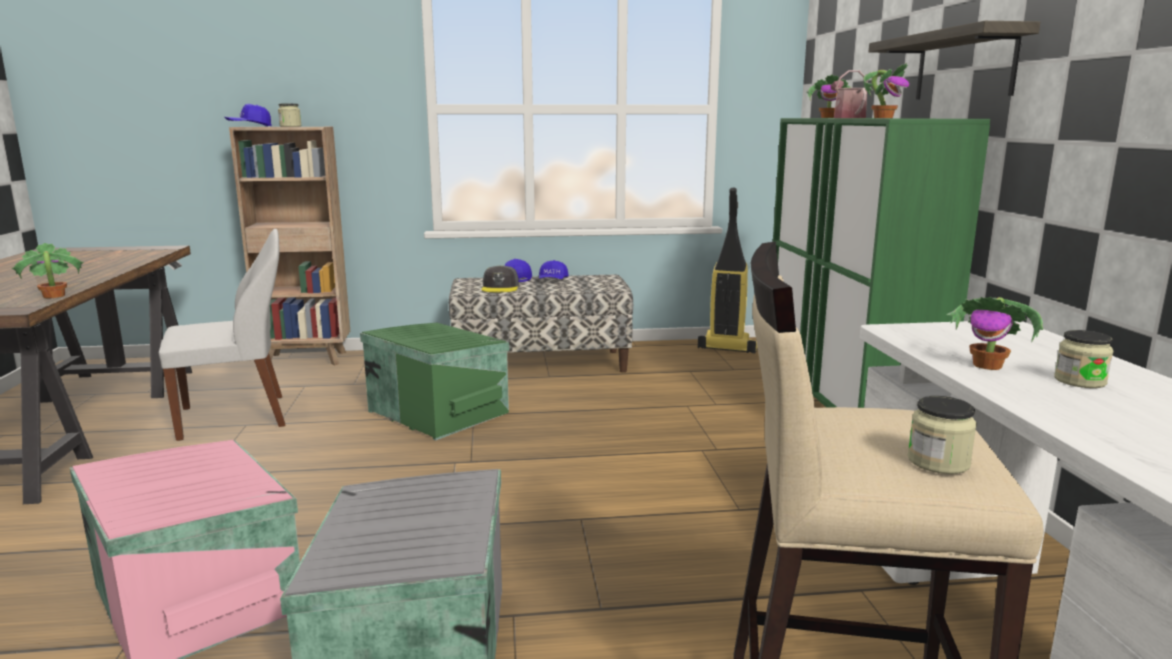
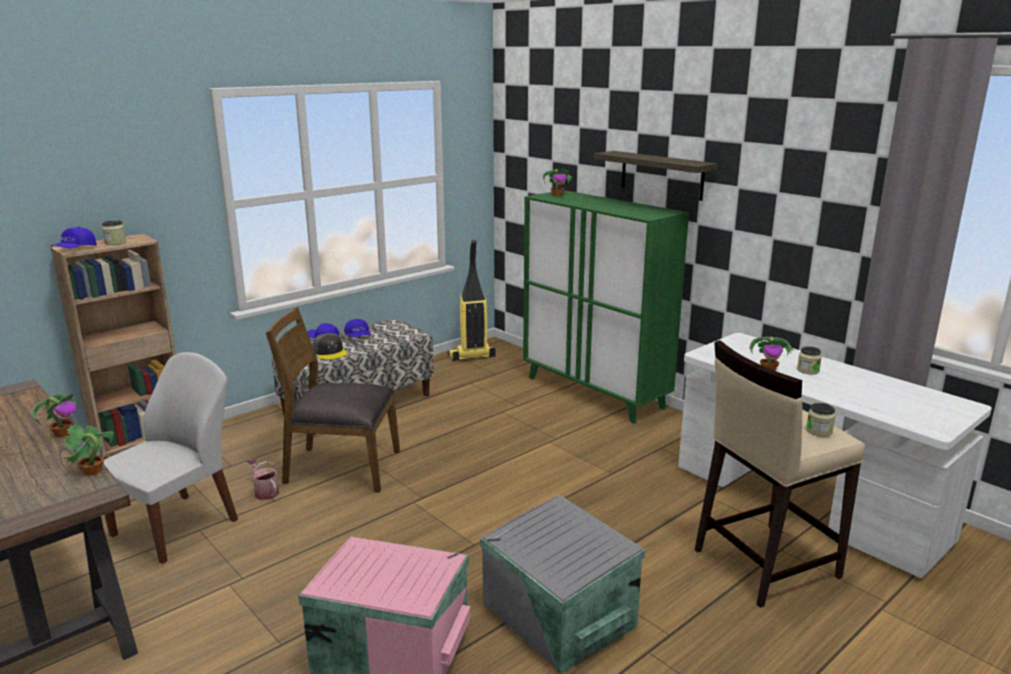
camera: 35 degrees left, 5 degrees up
(439, 411) = (341, 467): green storage box -> brown chair
(847, 118) = (587, 203): watering can -> watering can (265, 491)
(883, 118) = (633, 214): potted plant -> potted plant (63, 433)

